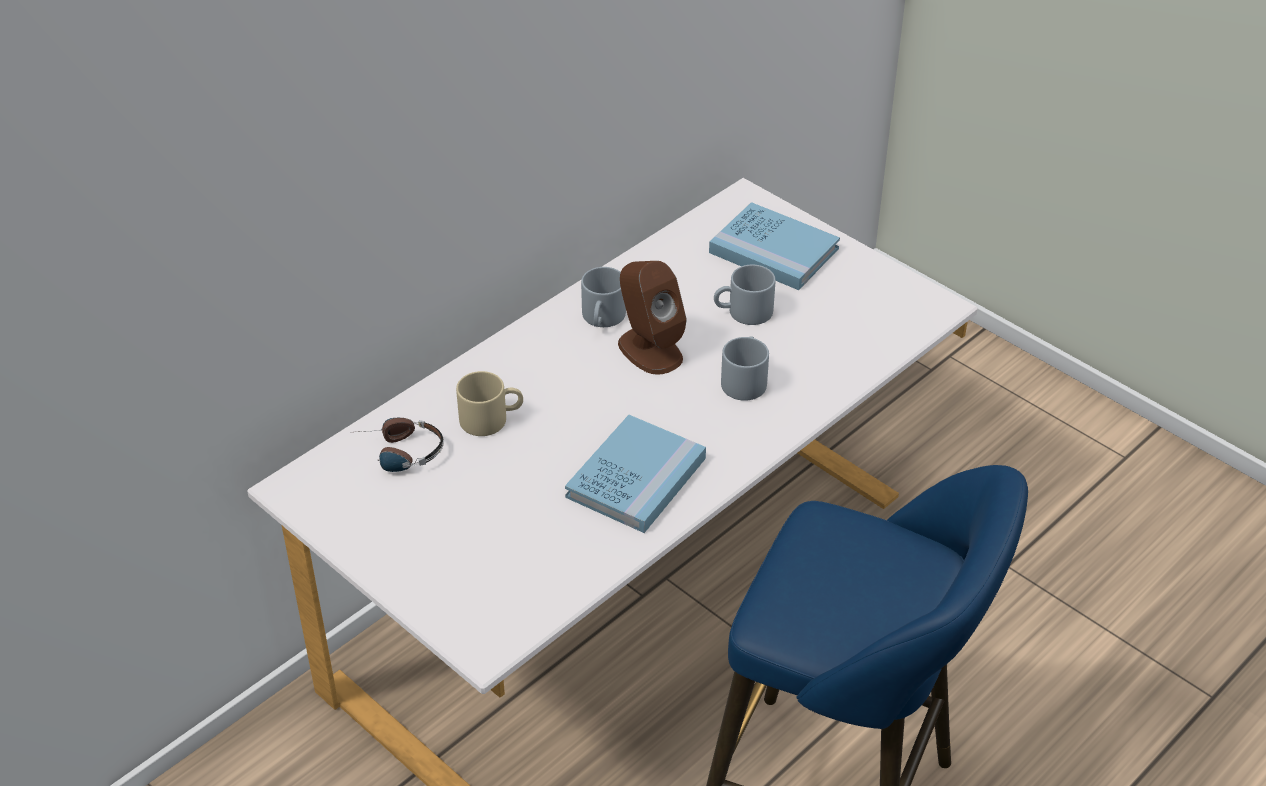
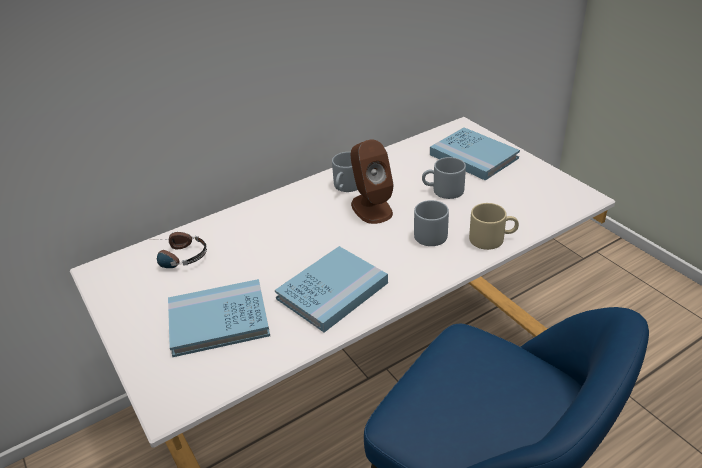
camera: 15 degrees right, 5 degrees down
(491, 418) = (248, 240): beige mug -> beige mug (492, 238)
(500, 535) = (219, 320): none -> blue book

